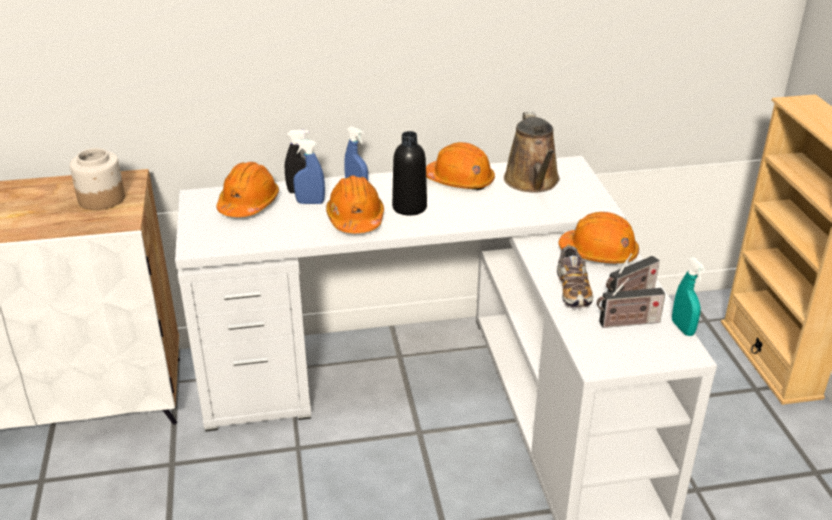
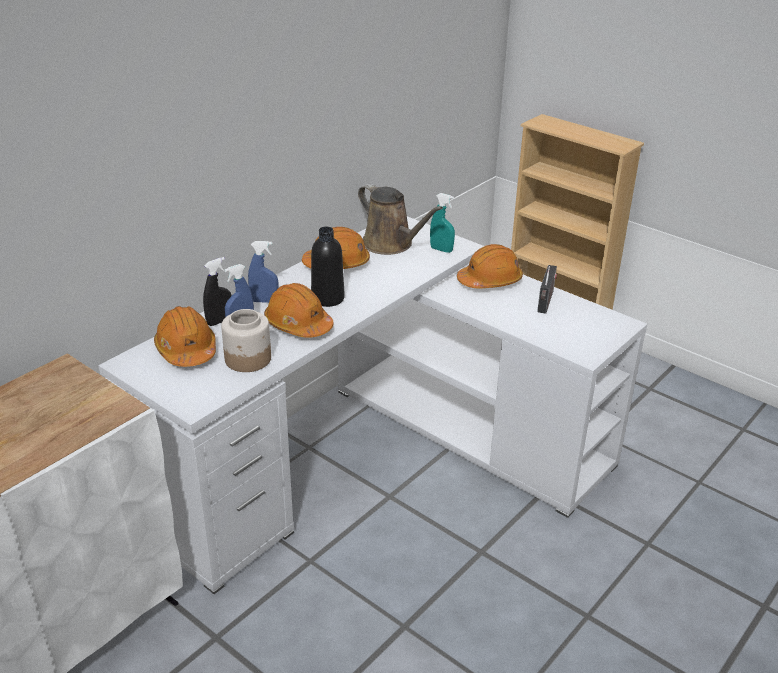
camera: 40 degrees left, 0 degrees up
(101, 199) = (64, 399): jar -> jar (248, 359)
(572, 290) = (508, 314): shoe -> none
(626, 323) = (567, 320): radio -> none
(682, 328) = (601, 309): turquoise spray bottle -> turquoise spray bottle (441, 250)

